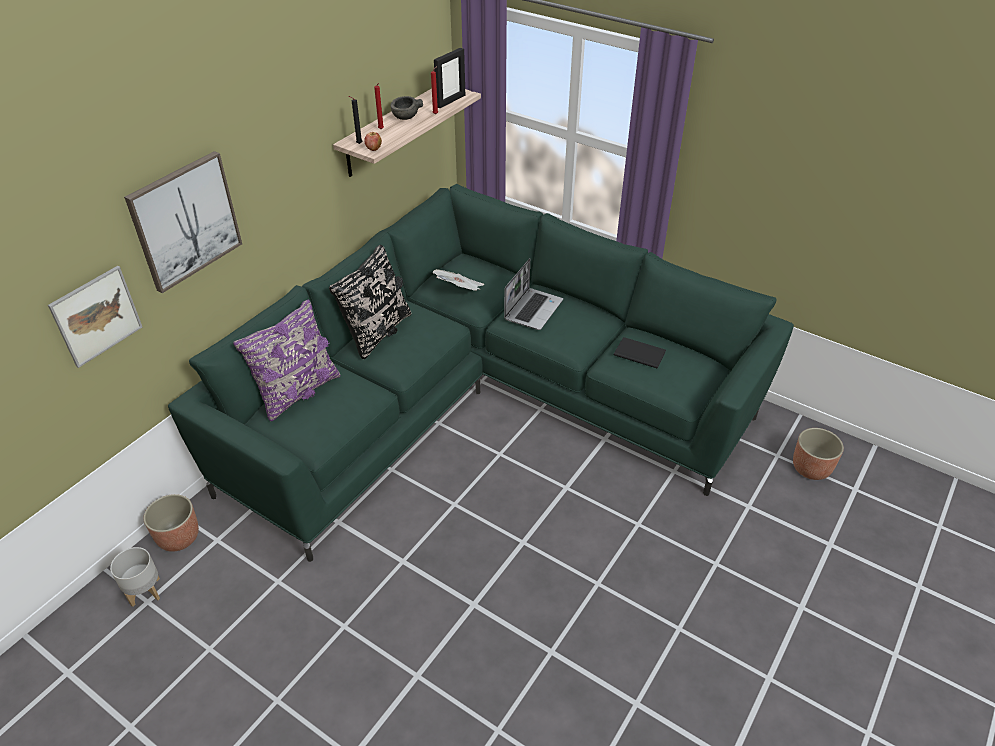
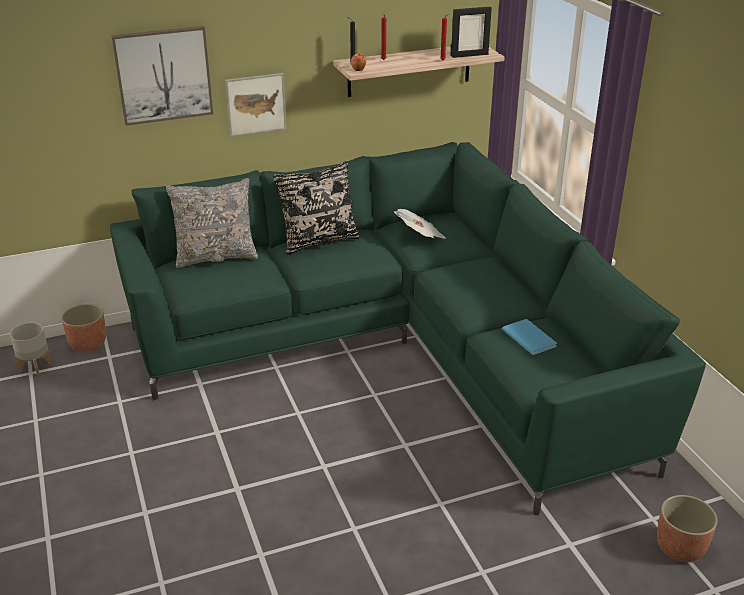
camera: 35 degrees right, 10 degrees down
(96, 316) = (66, 122): picture -> picture (256, 104)
(298, 393) = (216, 258): purple pillow -> grey pillow
(405, 117) = (415, 57): grey bowl -> none
(533, 309) = (468, 271): laptop -> none
(638, 352) = (529, 337): black book -> blue book

